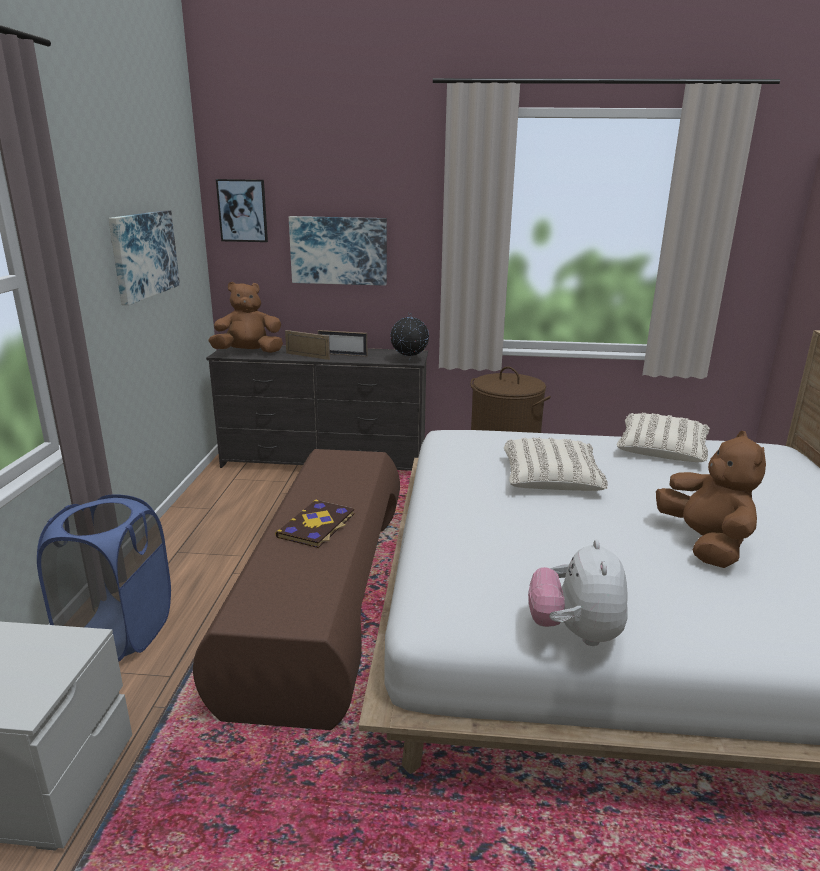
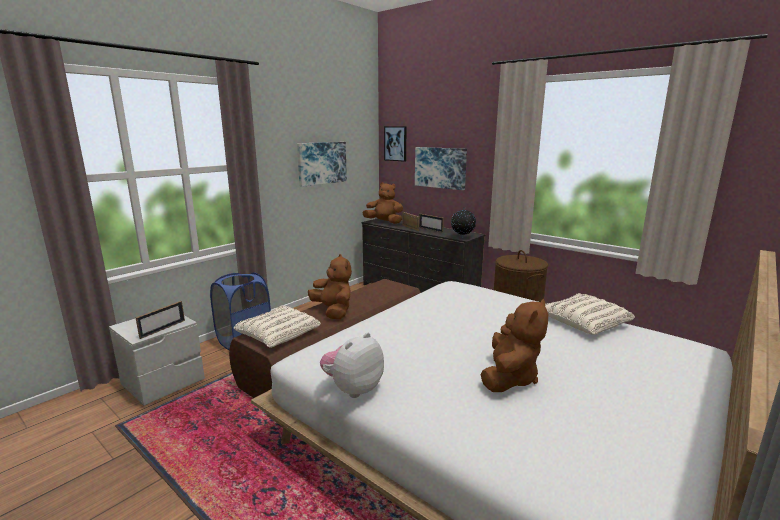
camera: 35 degrees right, 5 degrees down
(57, 671) = (163, 329): none -> picture frame
(317, 526) = (333, 311): book -> brown plush toy
(551, 477) = (471, 317): beige pillow -> beige pillow (278, 334)

